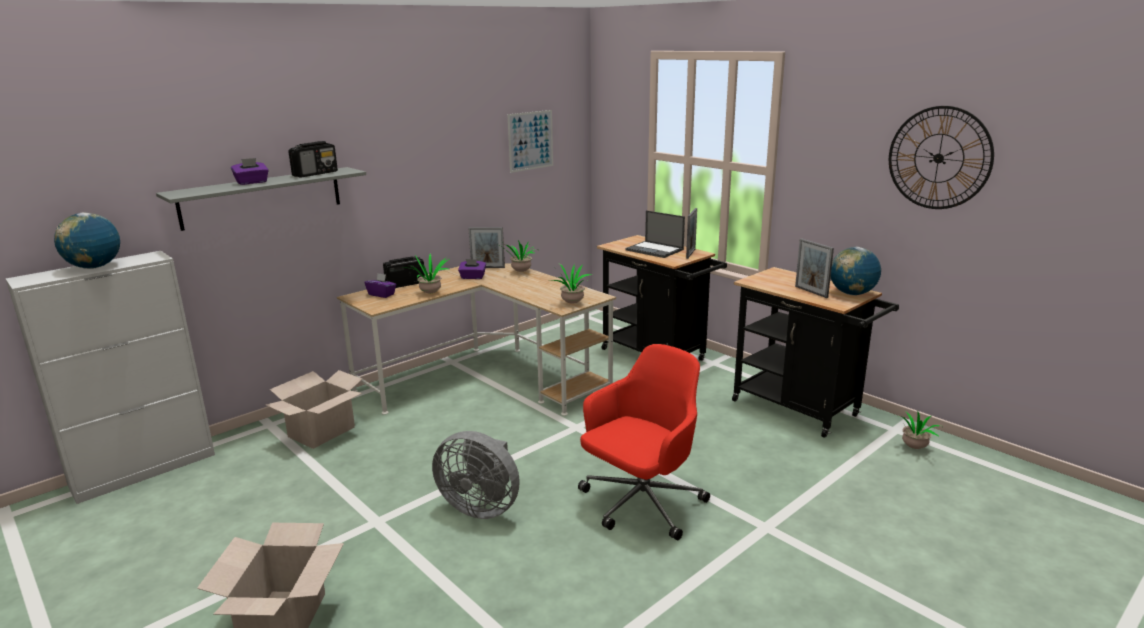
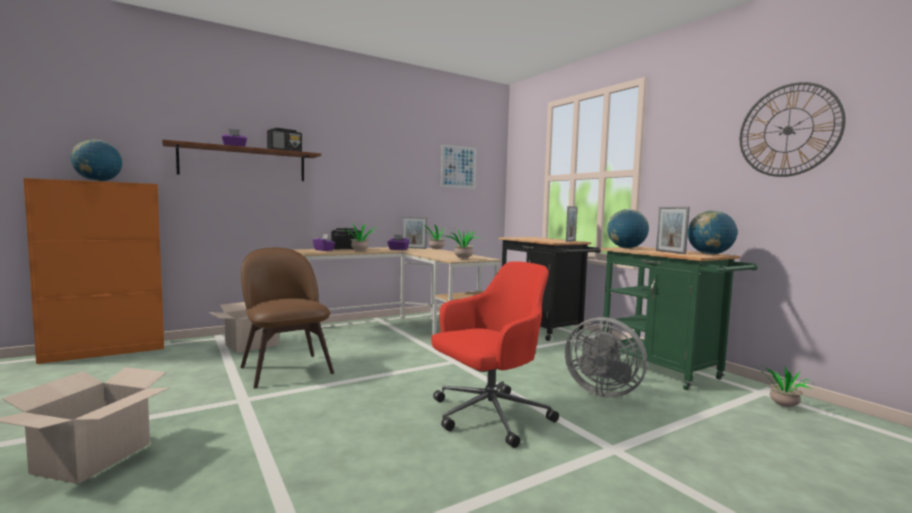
camera: 10 degrees right, 15 degrees down
(145, 470) = (106, 351): white cabinet -> orange cabinet
(262, 197) = (244, 164): grey shelf -> brown shelf
(391, 467) = (285, 369): none -> brown chair
(481, 507) = (339, 401): grey fan -> grey fan (602, 391)
(655, 250) = (542, 239): laptop -> none
(762, 280) = (626, 248): none -> globe
(801, 410) = (665, 371): black cart -> green cart

